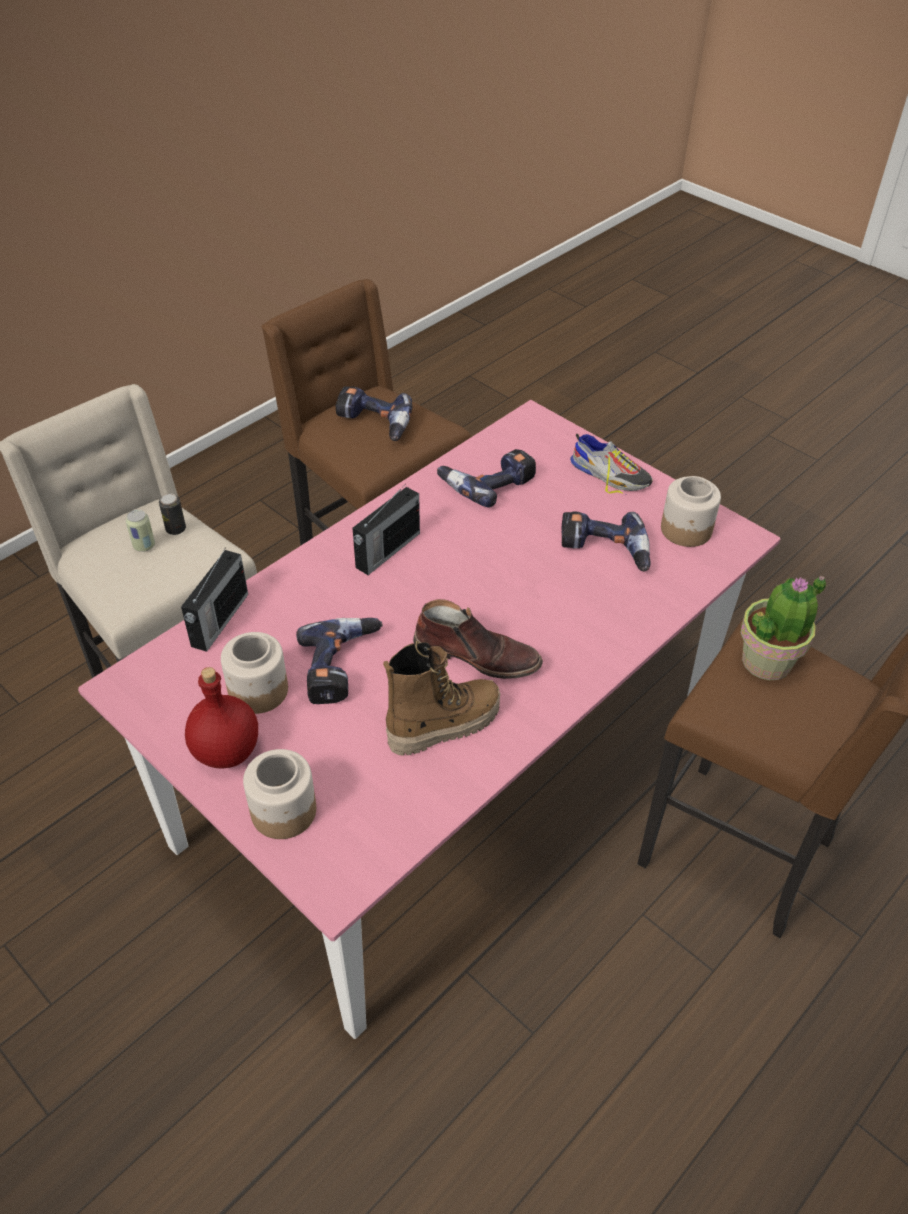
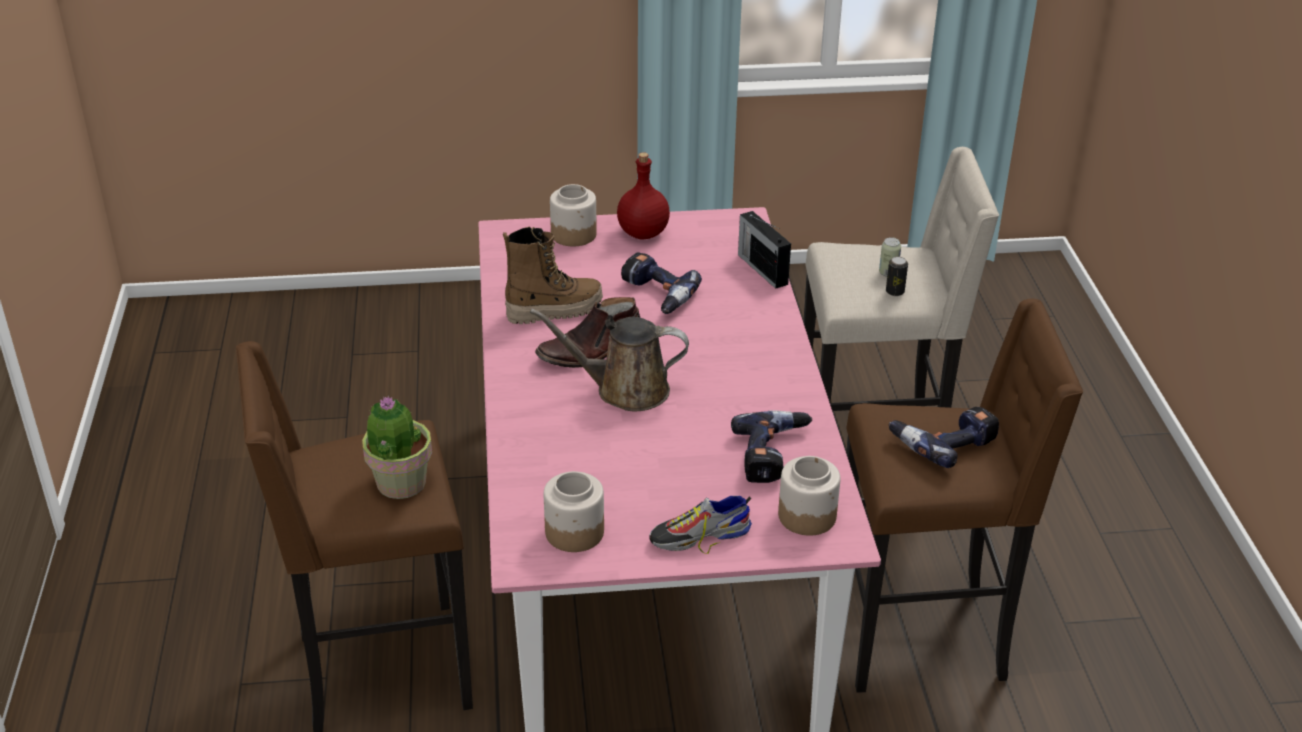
camera: 130 degrees right, 10 degrees down
(257, 691) = (677, 259): jar -> jar (807, 515)
(386, 551) = (749, 363): radio -> none
(444, 724) = (554, 310): boot -> boot turned 120 degrees counterclockwise
(505, 600) = (625, 390): none -> brown watering can
(603, 552) = (610, 468): power drill -> none

